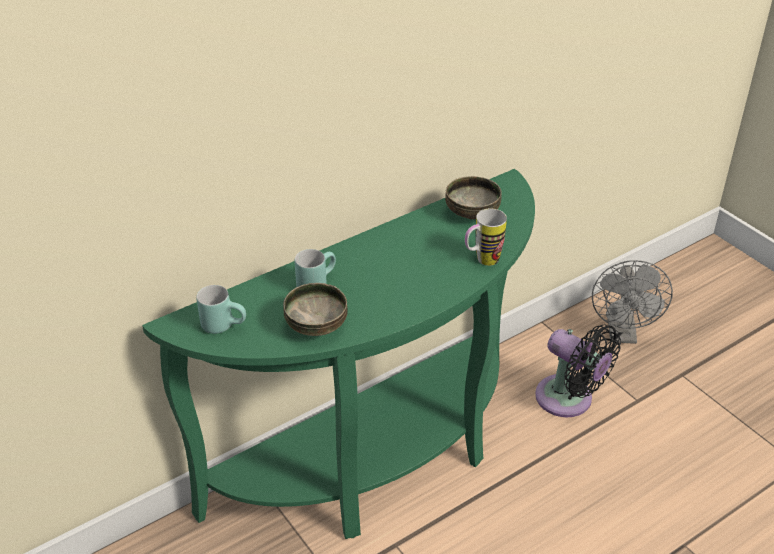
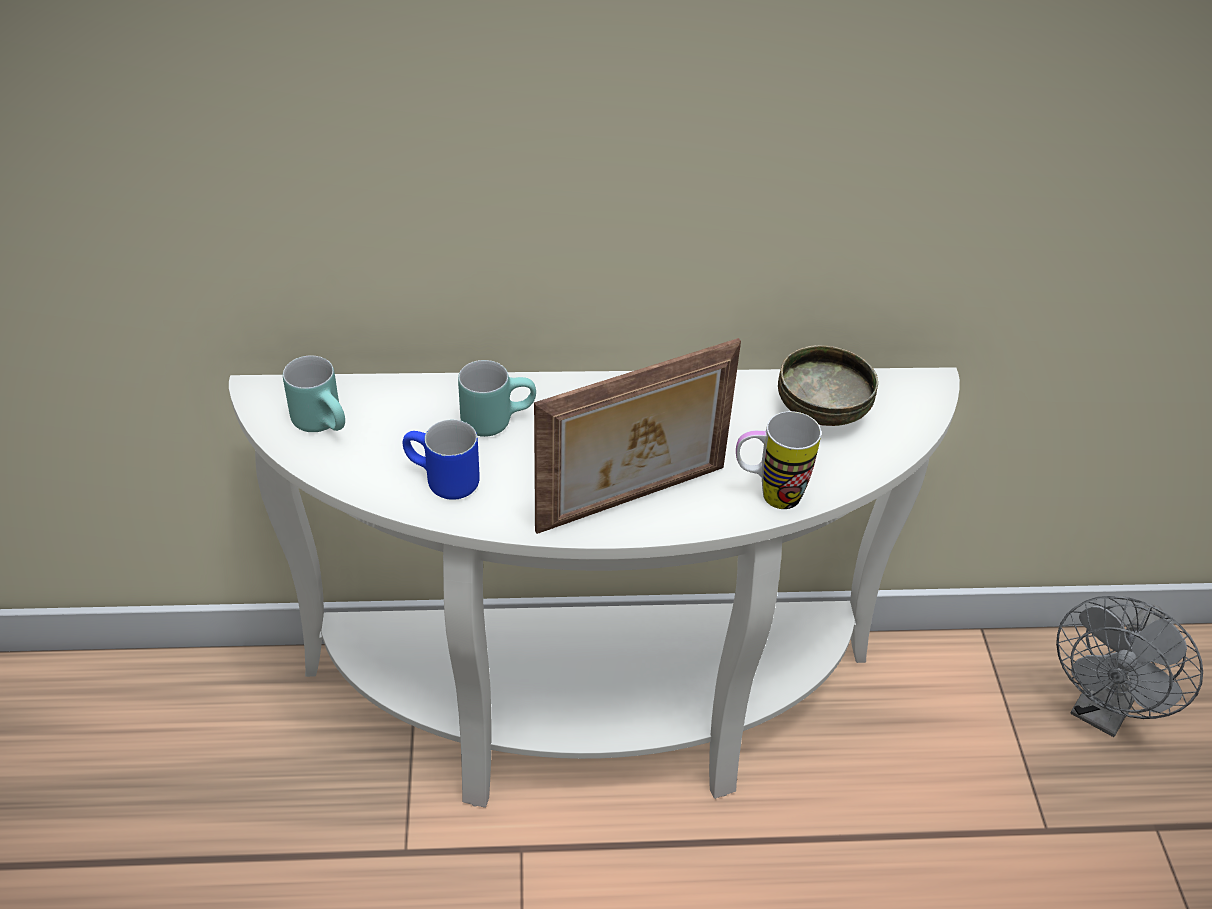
camera: 30 degrees right, 5 degrees up
(317, 326) = (441, 482): bowl -> blue mug
(381, 461) = (591, 718): green console table -> white console table
(421, 291) = (633, 501): none -> picture frame
(569, 400) = (934, 771): black fan -> none

